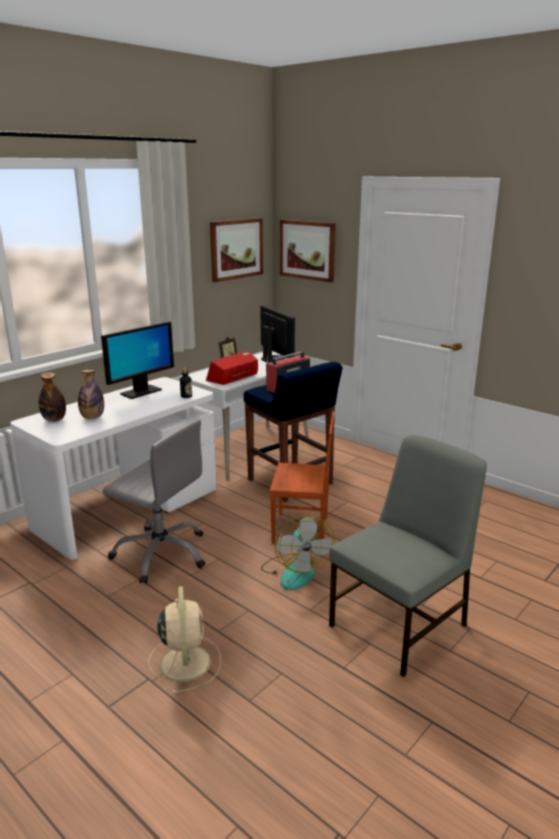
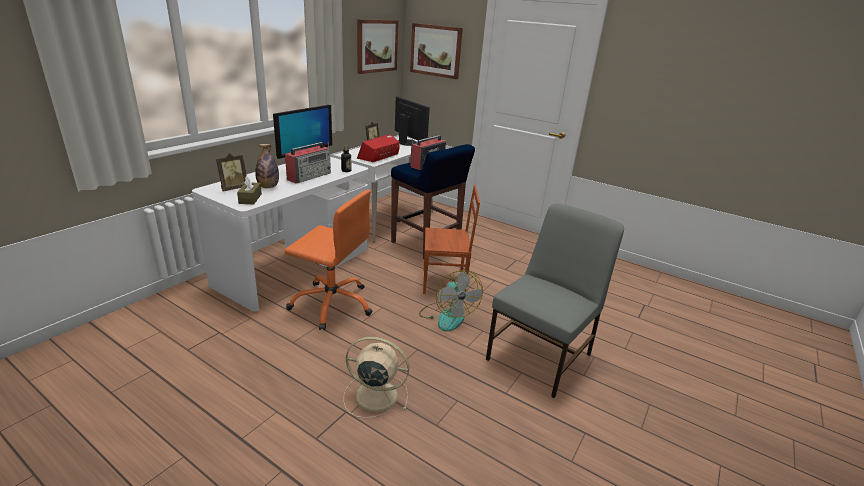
camera: 10 degrees left, 5 degrees up
(54, 419) = (233, 188): bottle -> picture frame
(68, 431) = (250, 198): none -> brown tissue box
(142, 404) = (310, 176): none -> radio
(161, 553) = (332, 304): grey office chair -> orange office chair
(185, 661) = (374, 395): beige fan -> beige fan turned 60 degrees counterclockwise

